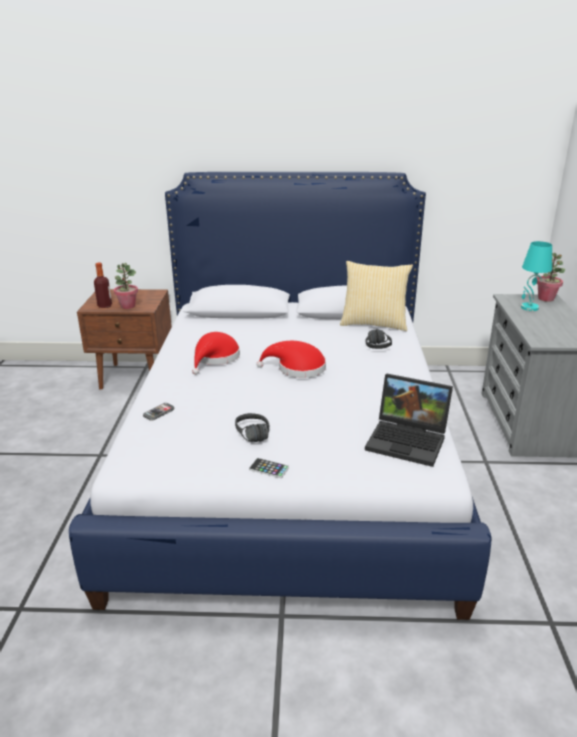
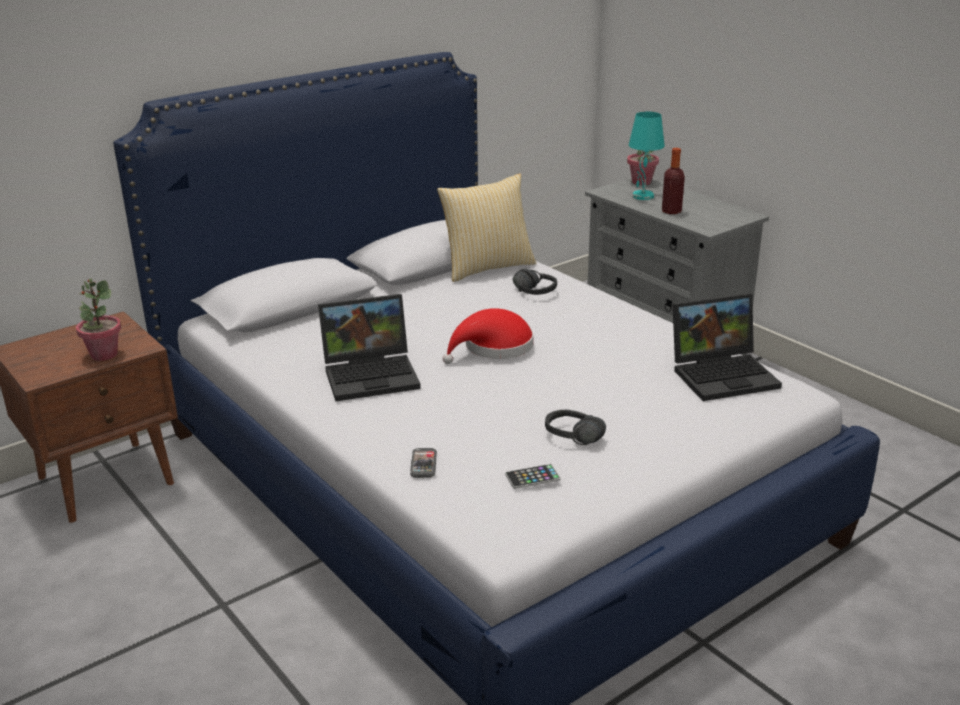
camera: 40 degrees left, 0 degrees up
(105, 306) = (61, 367): bottle -> bottle (671, 211)
(215, 358) = (373, 374): red hat -> laptop
(269, 468) = (650, 461): phone -> phone (532, 477)

